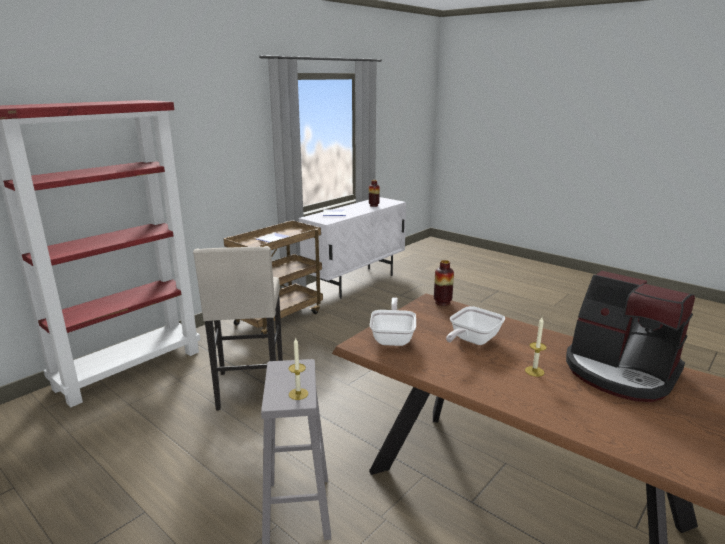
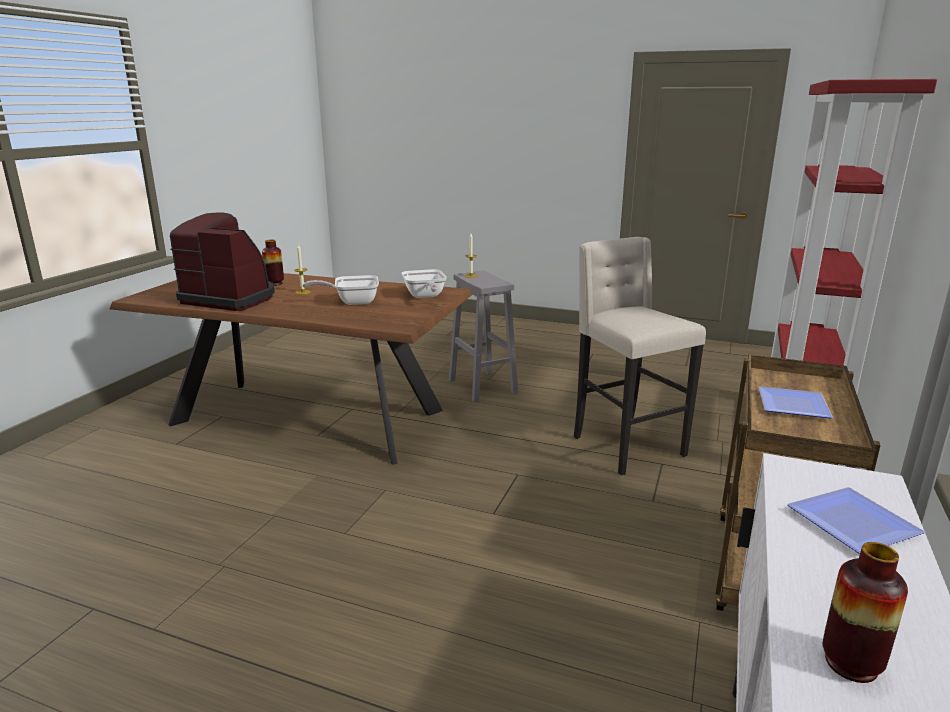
camera: 160 degrees right, 0 degrees up
(442, 302) = (386, 326): vase -> vase (275, 283)
(472, 340) = (352, 302): frying pan -> frying pan turned 120 degrees counterclockwise

